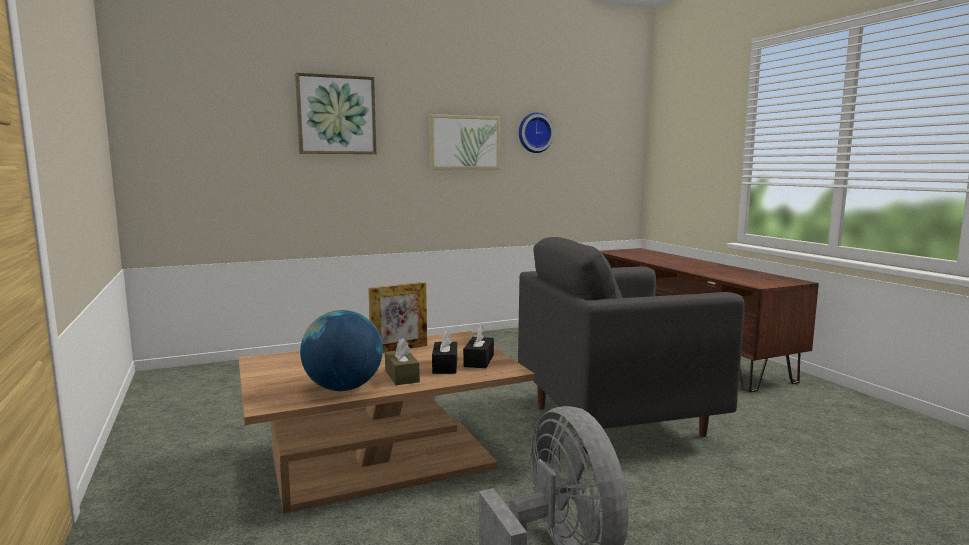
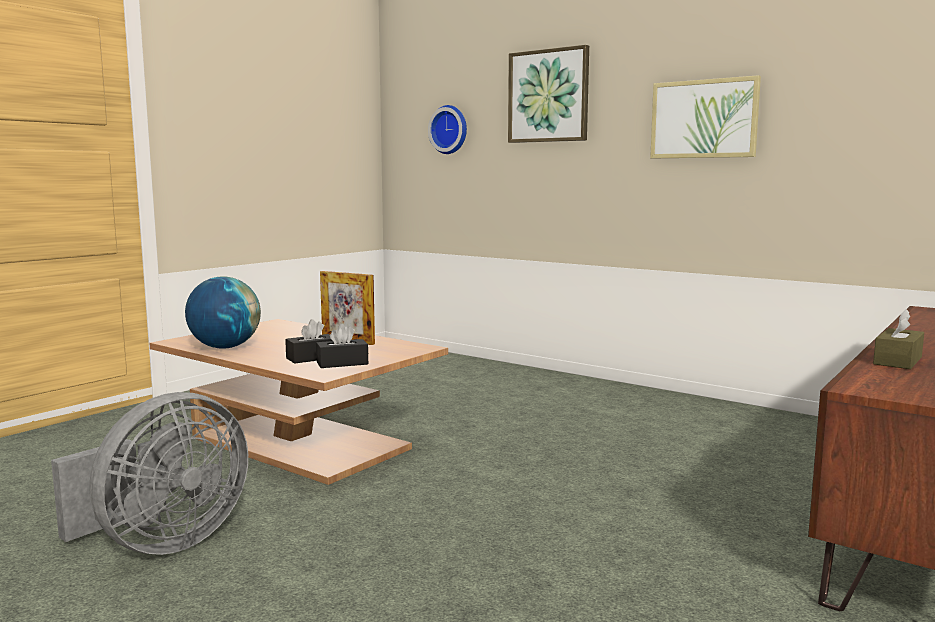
camera: 60 degrees right, 0 degrees up
(402, 376) = (270, 353): brown tissue box -> brown tissue box (897, 361)
(534, 133) = (828, 95): wall clock -> wall clock (450, 130)
(615, 421) = (524, 518): grey armchair -> none

